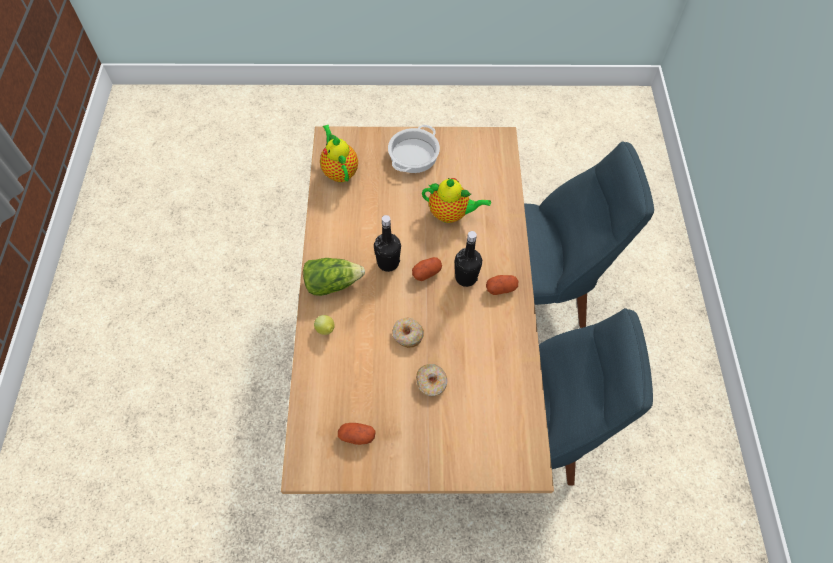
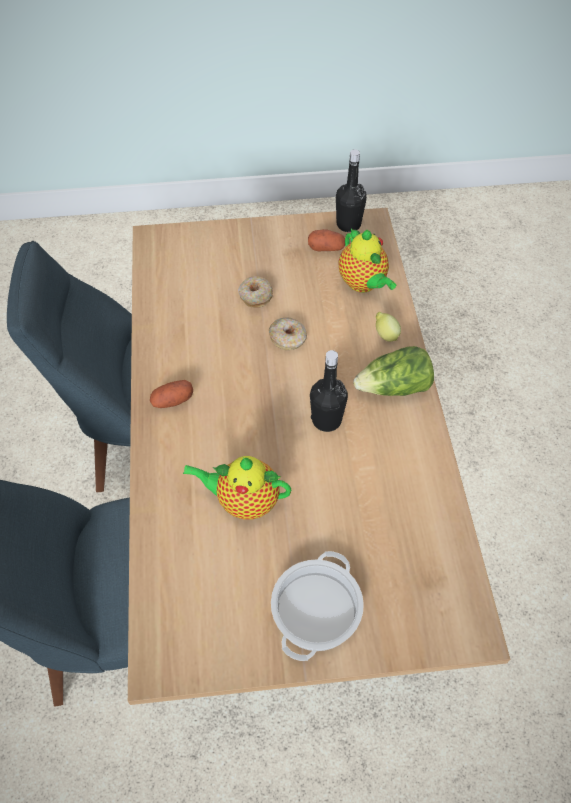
camera: 175 degrees right, 5 degrees down
(339, 171) = (435, 562): teapot -> teapot (363, 284)
(426, 272) = (272, 412): potato -> none
(466, 277) = (219, 410): black bottle -> black bottle (348, 224)

